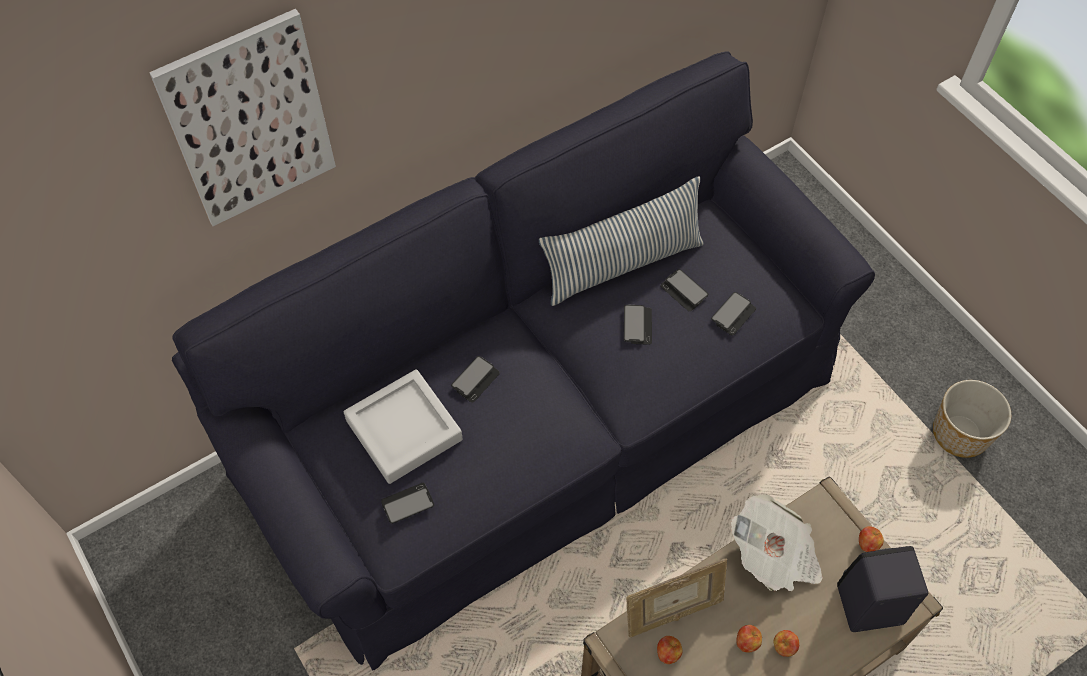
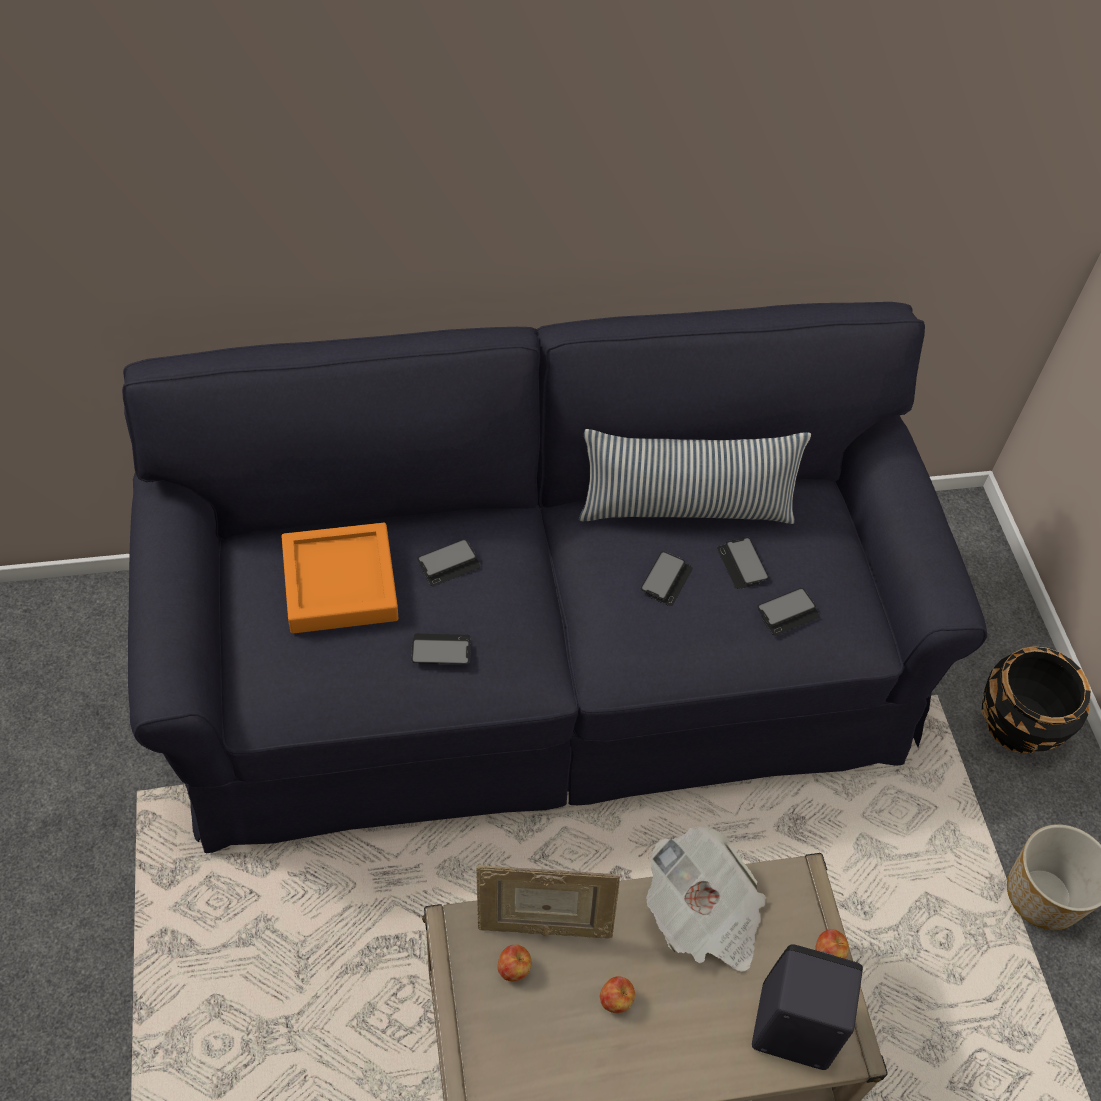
camera: 20 degrees right, 5 degrees down
(249, 121) = (272, 143): picture -> none
(404, 430) = (340, 584): grey tray -> orange tray
(407, 503) = (299, 663): phone -> phone (441, 650)
(784, 647) = (658, 1027): apple -> none
(890, 319) = (1018, 724): none -> black planter

